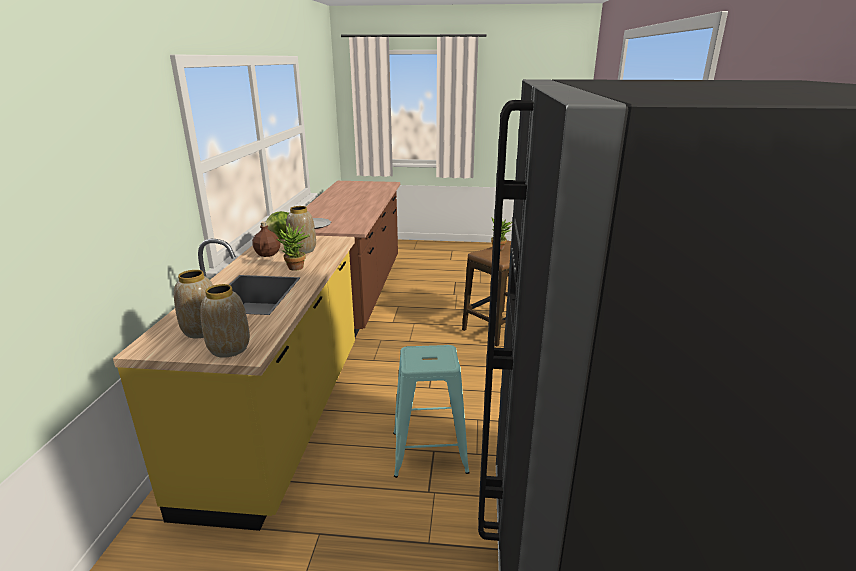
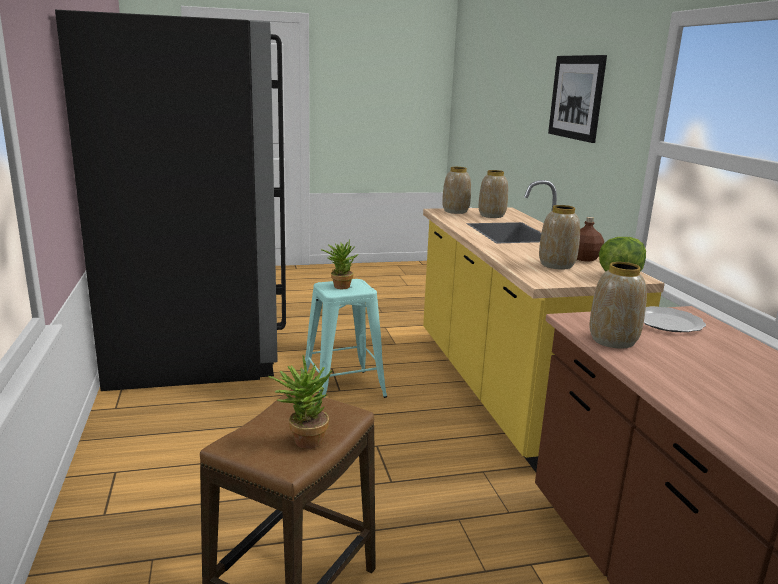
camera: 160 degrees right, 5 degrees down
(89, 161) = (576, 97): none -> picture
(296, 269) = (516, 248): potted plant -> potted plant (339, 286)
(359, 221) = (612, 340): none -> vase

